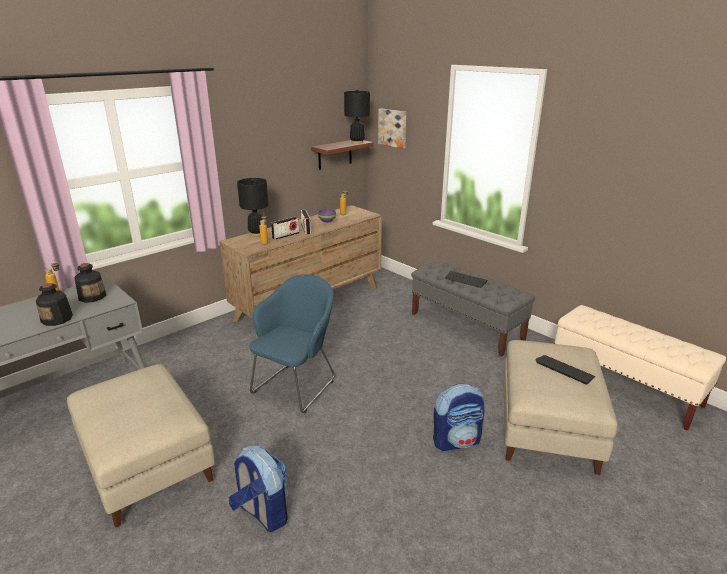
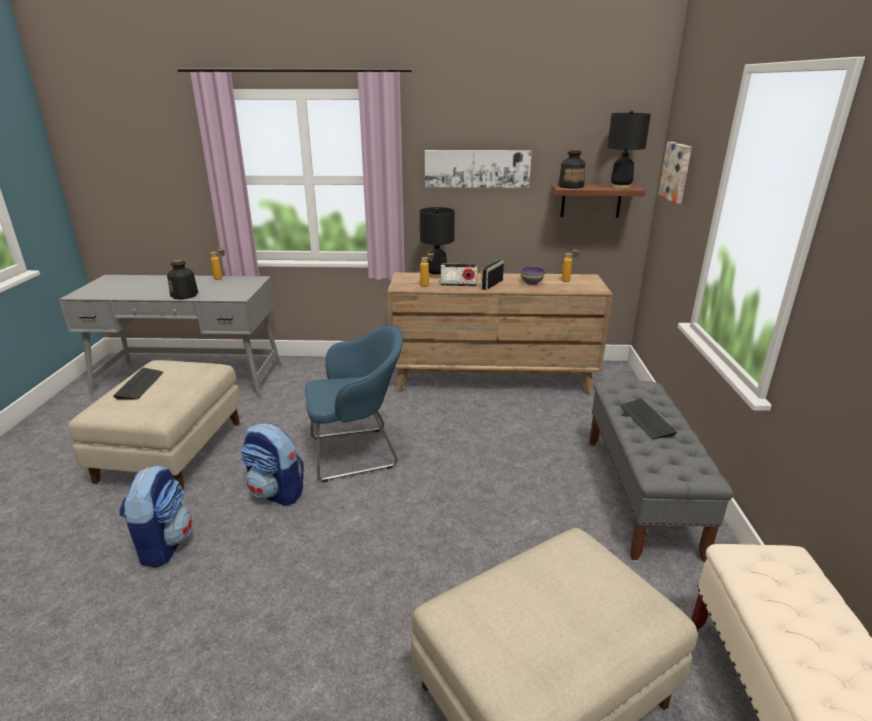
camera: 45 degrees right, 0 degrees up
(92, 297) = (232, 287): bottle -> bottle (571, 186)
(262, 142) = (477, 168): none -> picture
(456, 441) = (406, 616): backpack -> backpack (277, 492)
(564, 369) = (566, 614): keyboard -> keyboard (140, 385)

